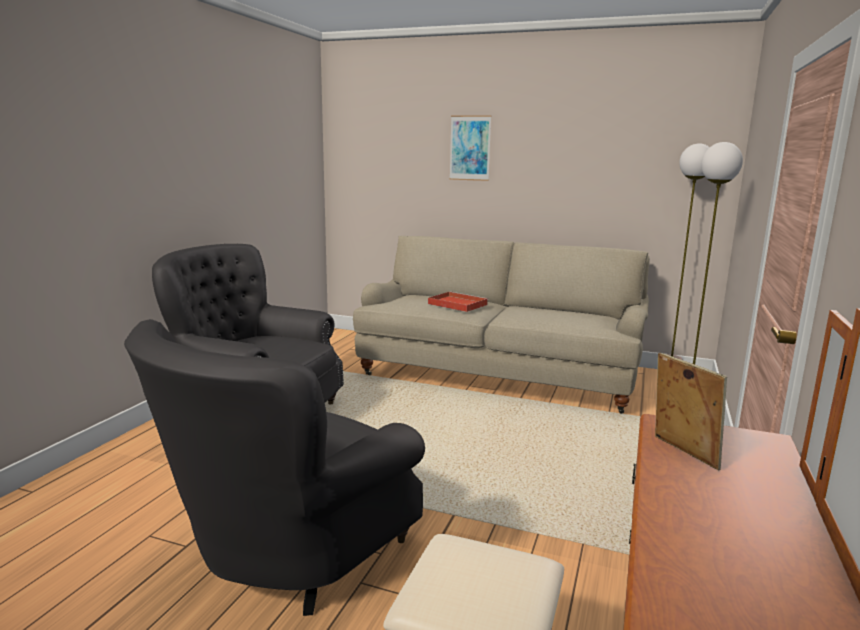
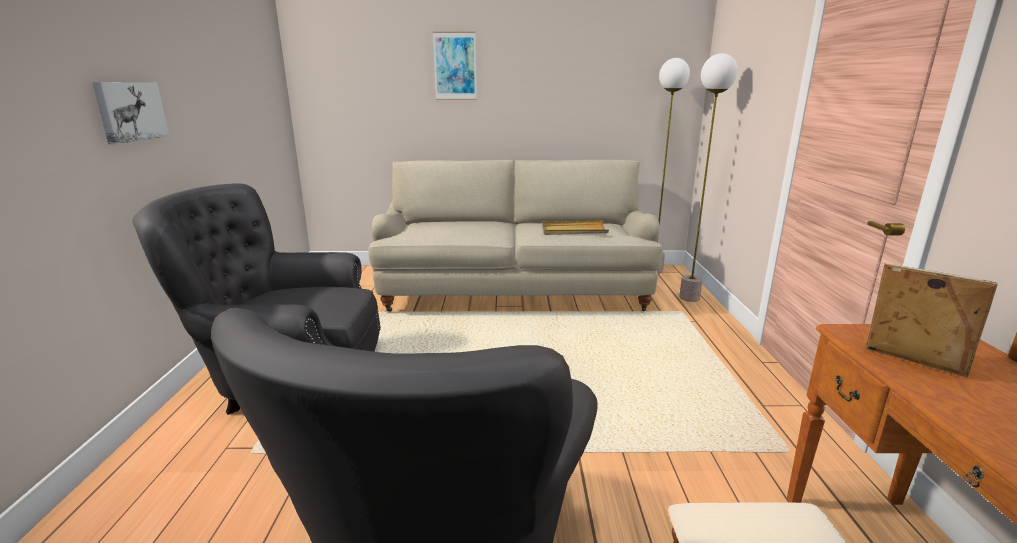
camera: 20 degrees left, 5 degrees up
(170, 183) = (130, 111): none -> picture
(456, 304) = (474, 227): red tray -> none
(552, 317) = (573, 230): none -> beige tray

